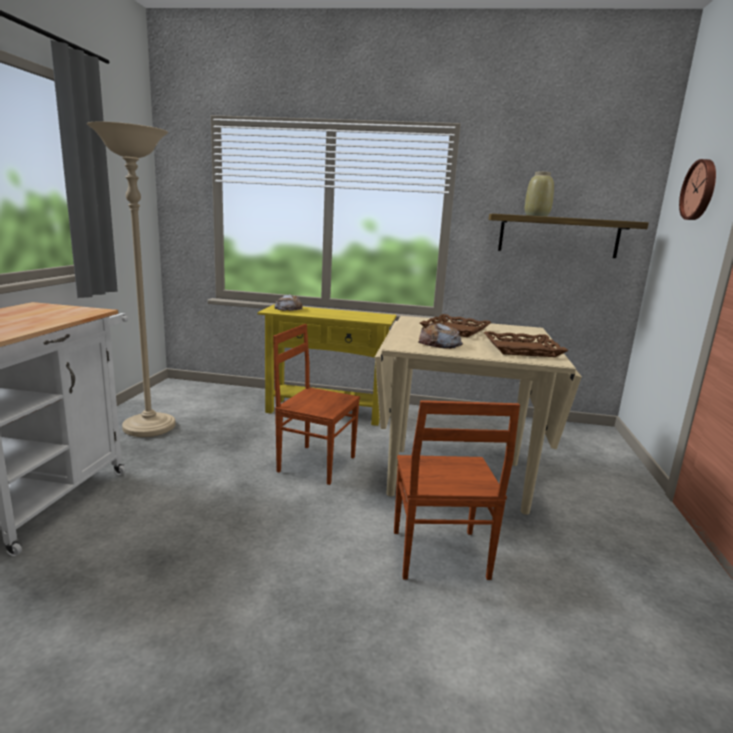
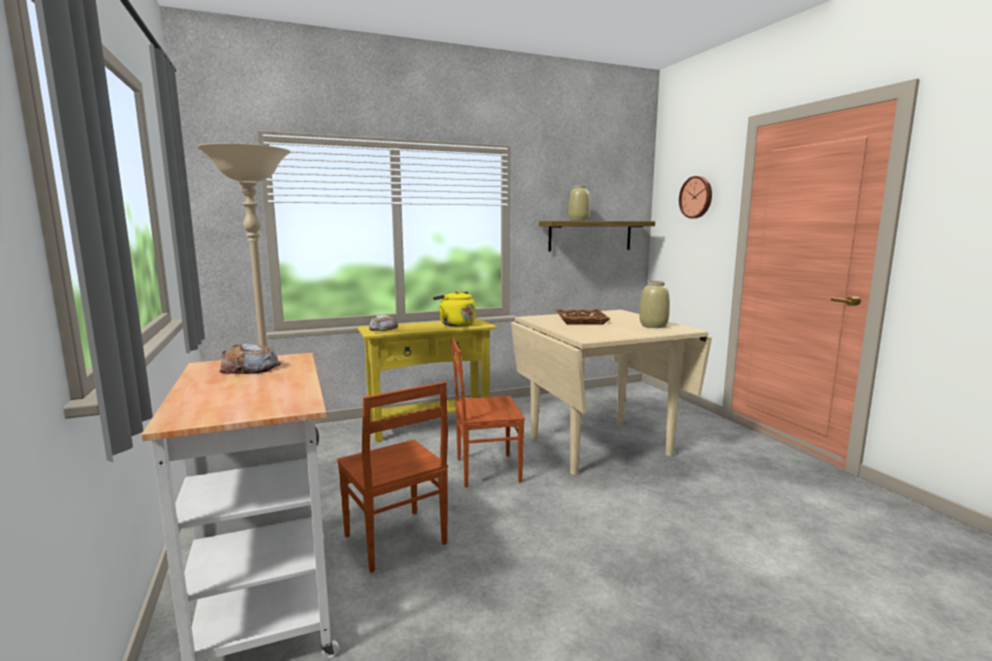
camera: 30 degrees left, 5 degrees down
(357, 315) = (455, 324): none -> yellow kettle
(438, 555) = (662, 502): brown chair -> brown chair (394, 541)
(439, 343) = (601, 332): bread -> bread (250, 368)
(522, 349) = (653, 326): brown tray -> beige vase

